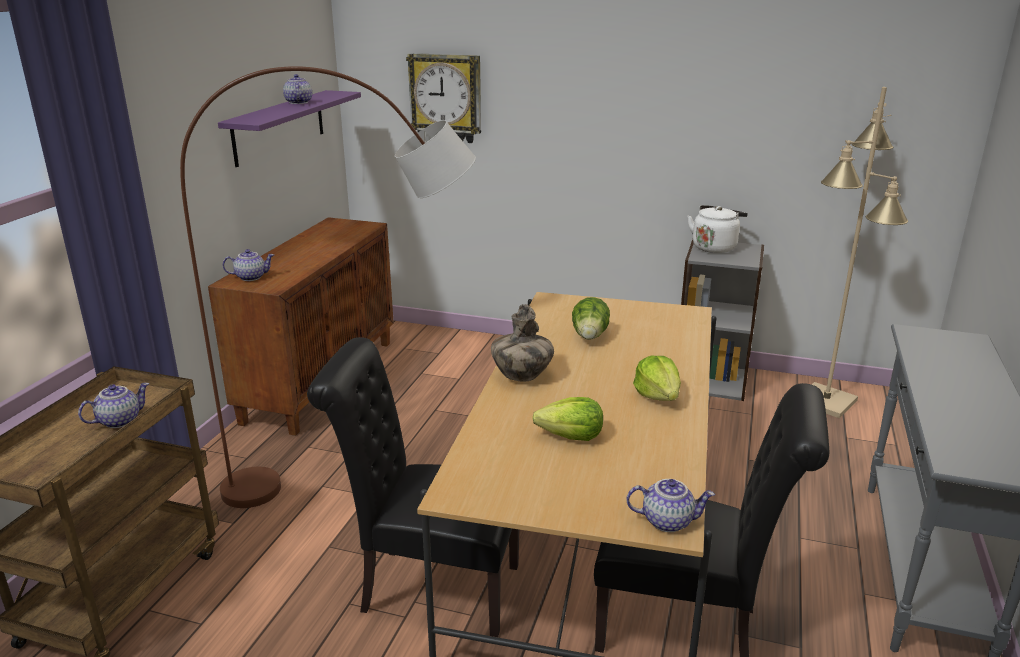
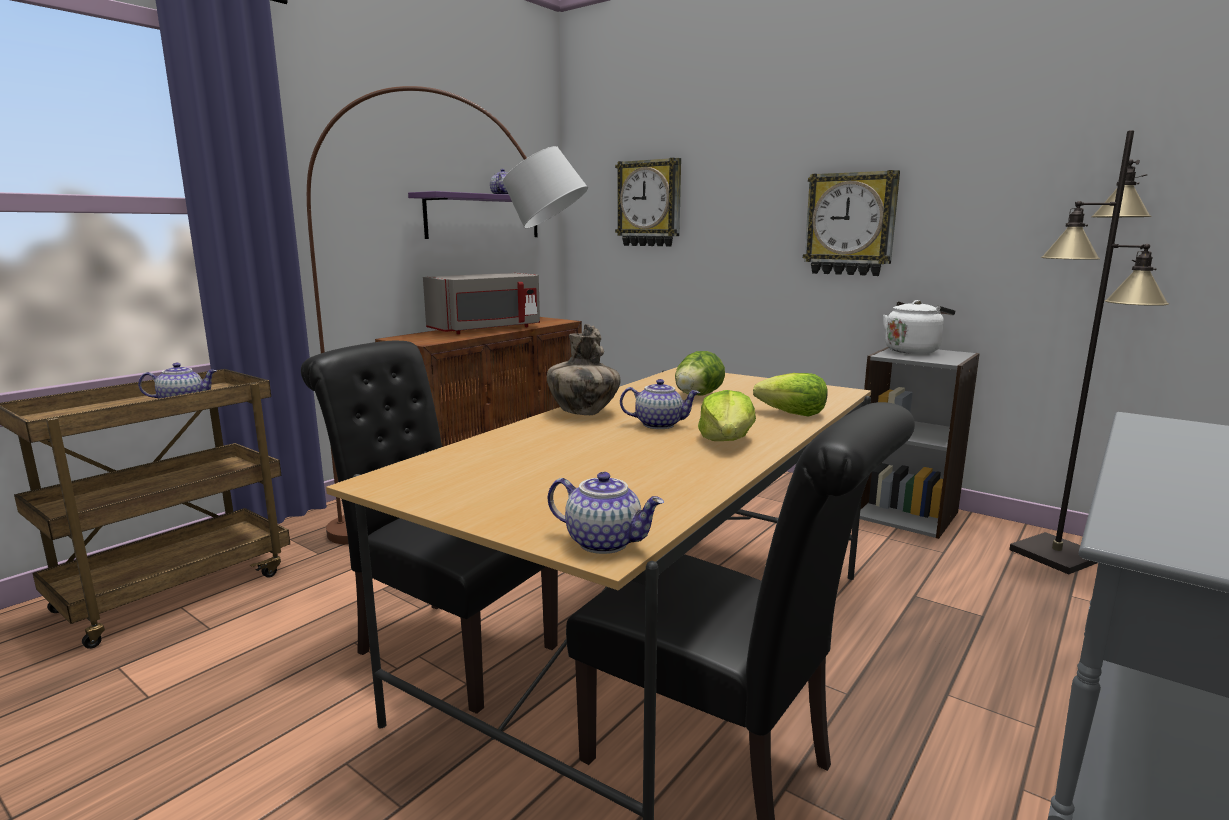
camera: 20 degrees right, 10 degrees down
(251, 277) = (417, 337): teapot -> teapot (659, 424)
(308, 252) = (487, 329): none -> grey microwave
(571, 436) = (578, 458): lettuce -> lettuce (792, 414)
(653, 131) = (850, 224): none -> wall clock
(827, 401) = (1057, 555): beige floor lamp -> black floor lamp

